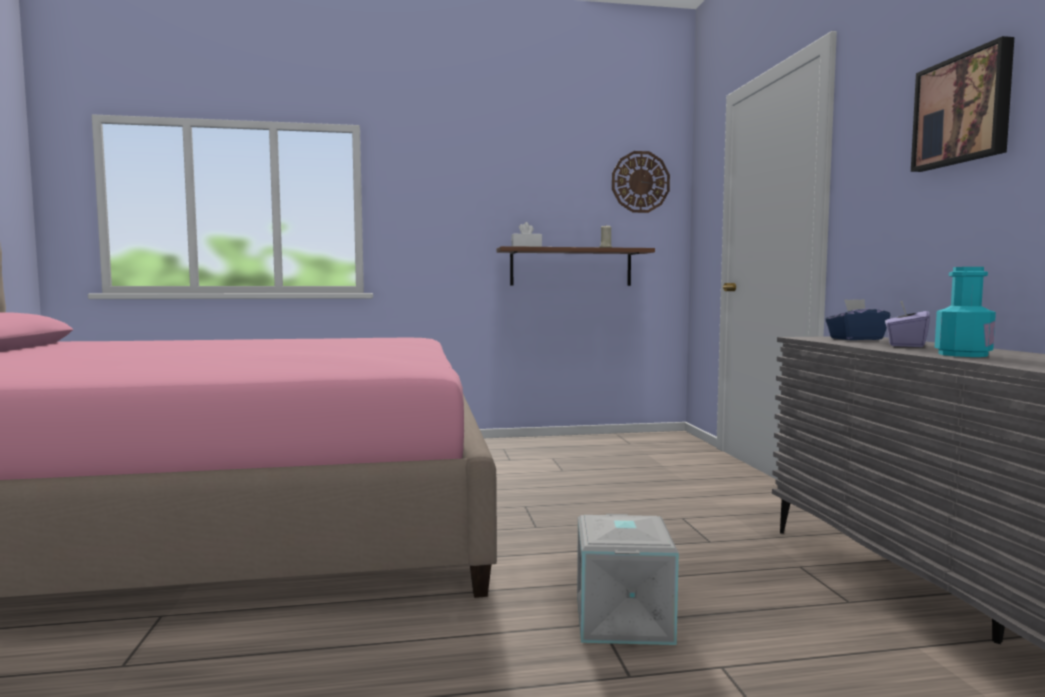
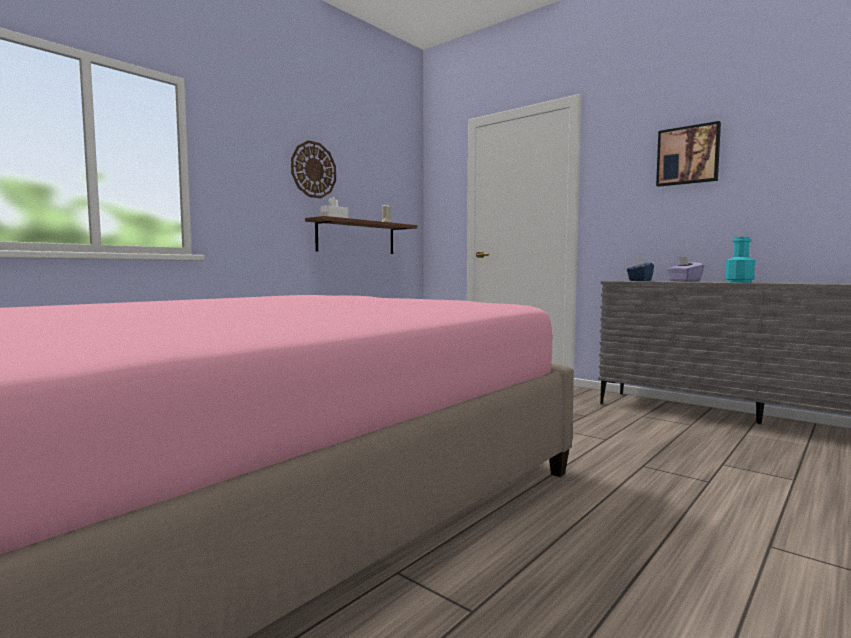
camera: 40 degrees left, 0 degrees up
(625, 620) = (647, 460): grey storage box -> none
(640, 182) = (396, 173): wall clock -> wall clock (313, 170)

